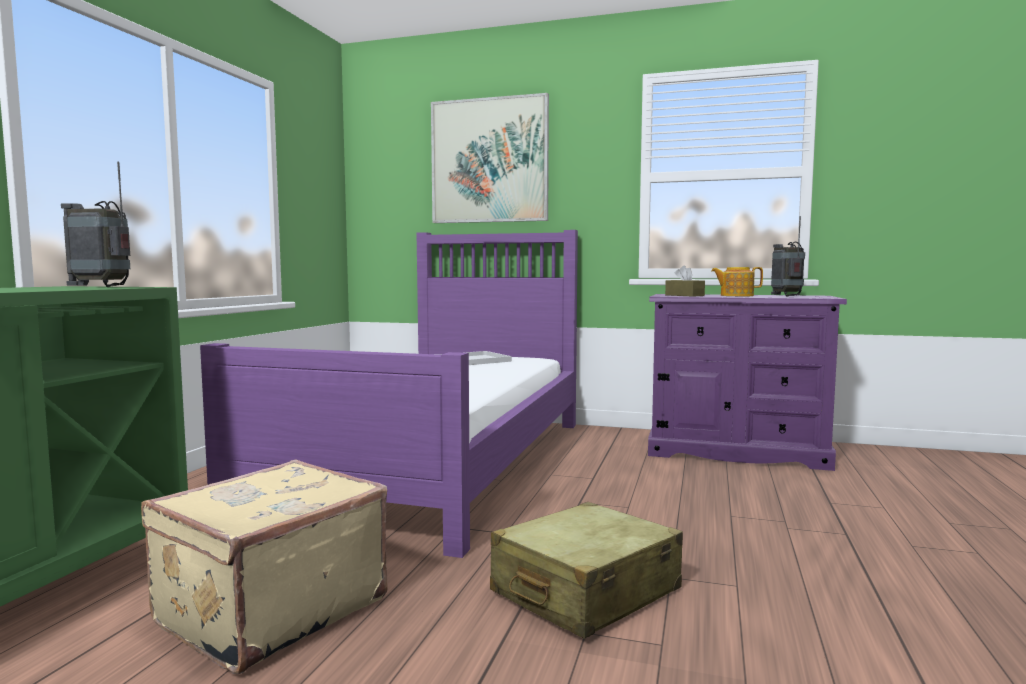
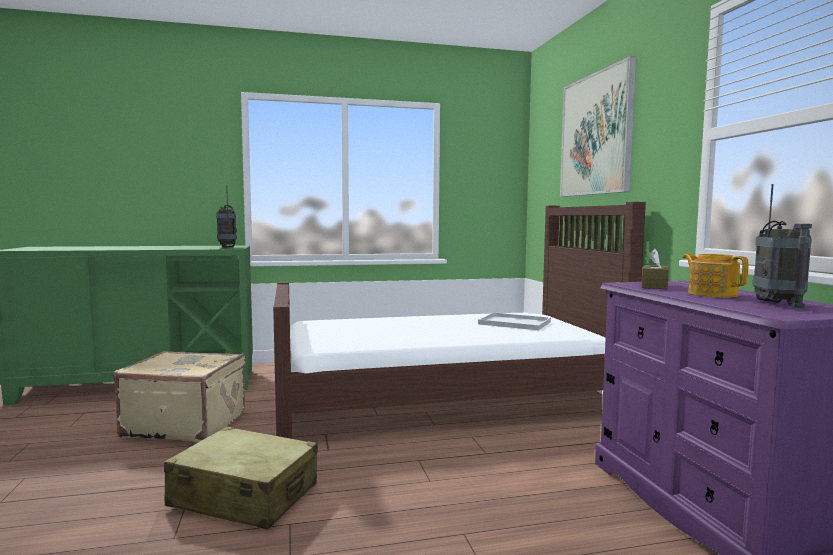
camera: 60 degrees right, 0 degrees up
(437, 462) = (444, 398): purple bed -> brown bed
(786, 296) = (777, 304): radio -> radio turned 135 degrees clockwise

